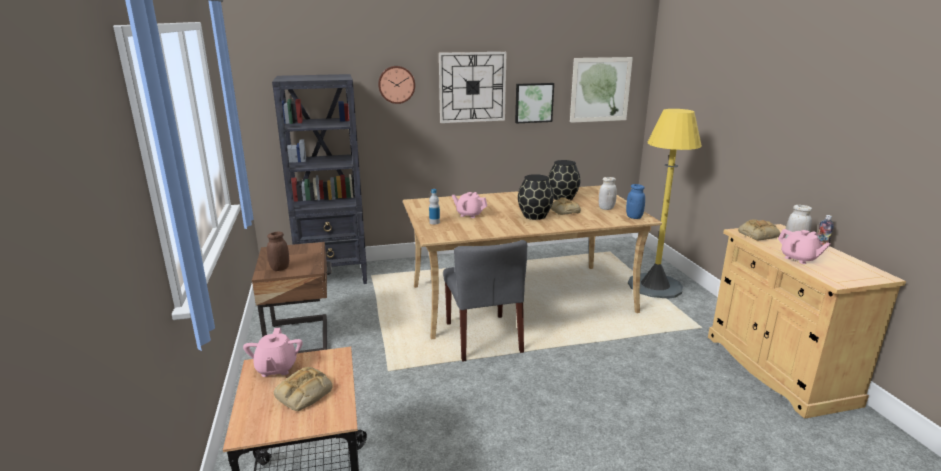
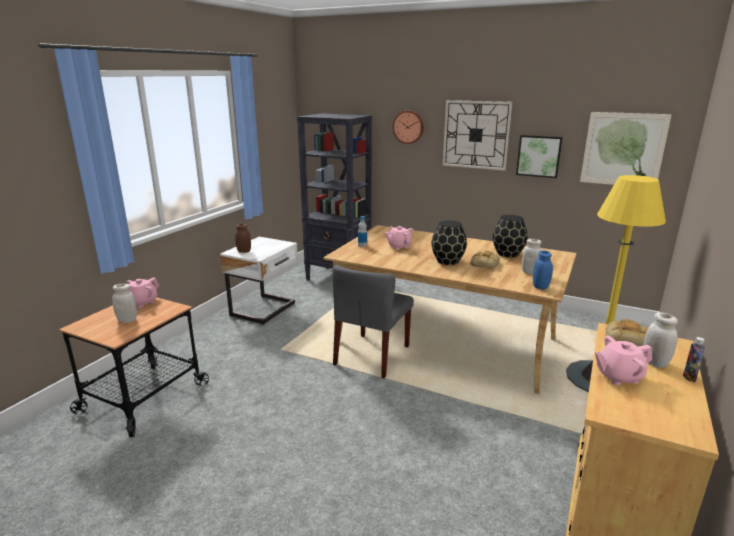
camera: 40 degrees right, 0 degrees up
(301, 339) = (265, 310): brown nightstand -> white nightstand
(303, 394) = (127, 320): bread -> white jar
(799, 258) = (618, 376): pink teapot -> pink teapot turned 75 degrees clockwise

